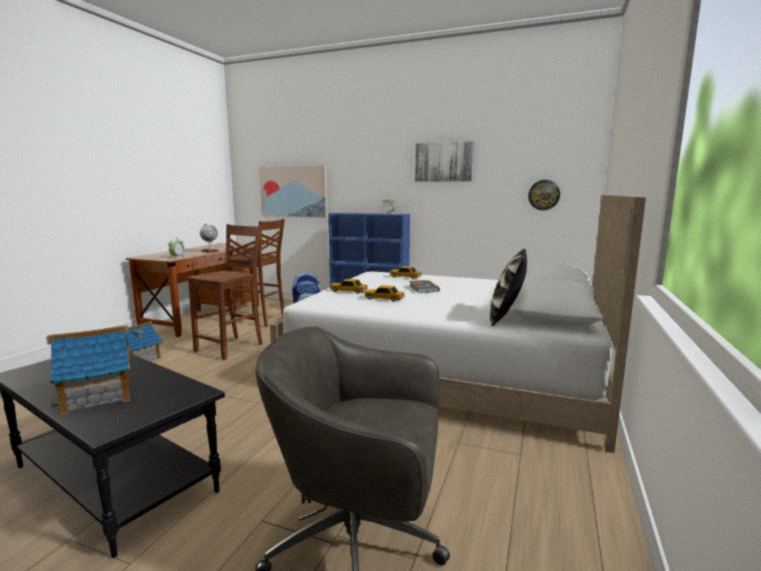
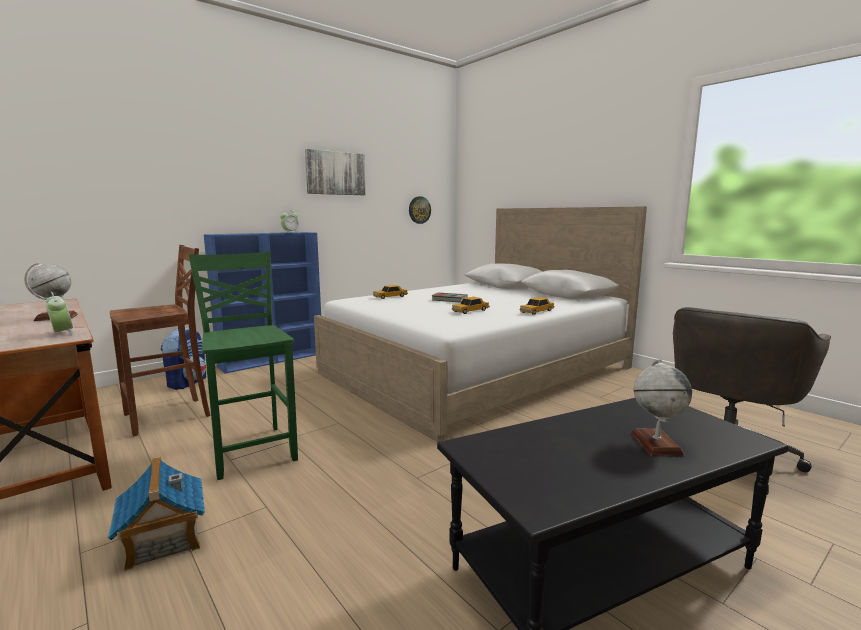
camera: 60 degrees left, 0 degrees up
(98, 395) = (656, 444): toy house -> globe
(231, 347) = (253, 449): brown chair -> green chair
(293, 191) = (110, 203): picture -> none
(348, 291) = (421, 314): toy car -> toy car (536, 311)
(506, 317) = (564, 300): pillow -> none

